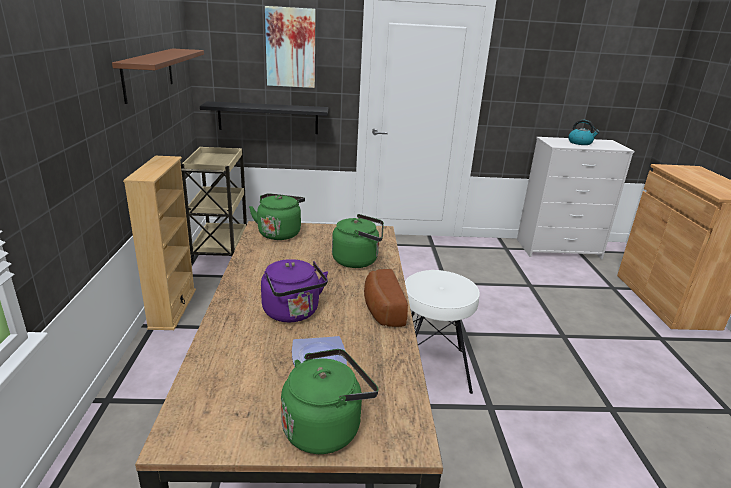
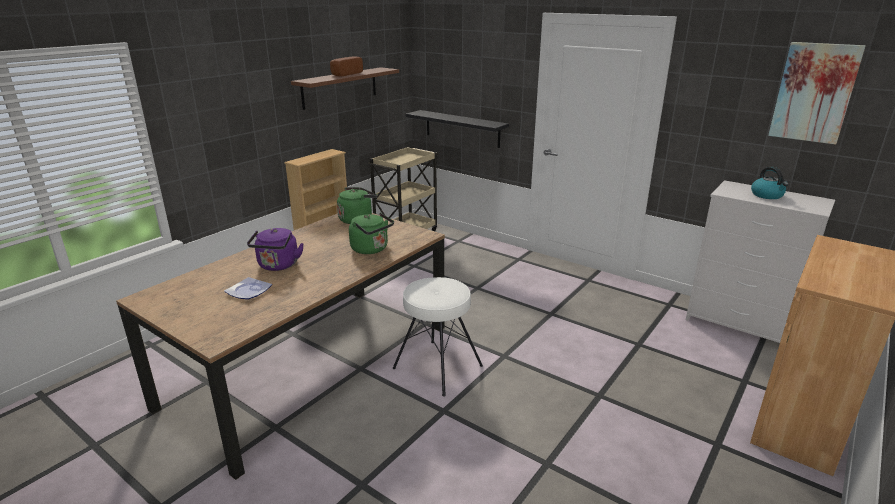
camera: 40 degrees right, 0 degrees up
(290, 48) = (481, 67): picture -> picture (814, 92)
(325, 427) = (195, 320): green kettle -> none
(381, 310) = (326, 281): bread -> bread (345, 74)

